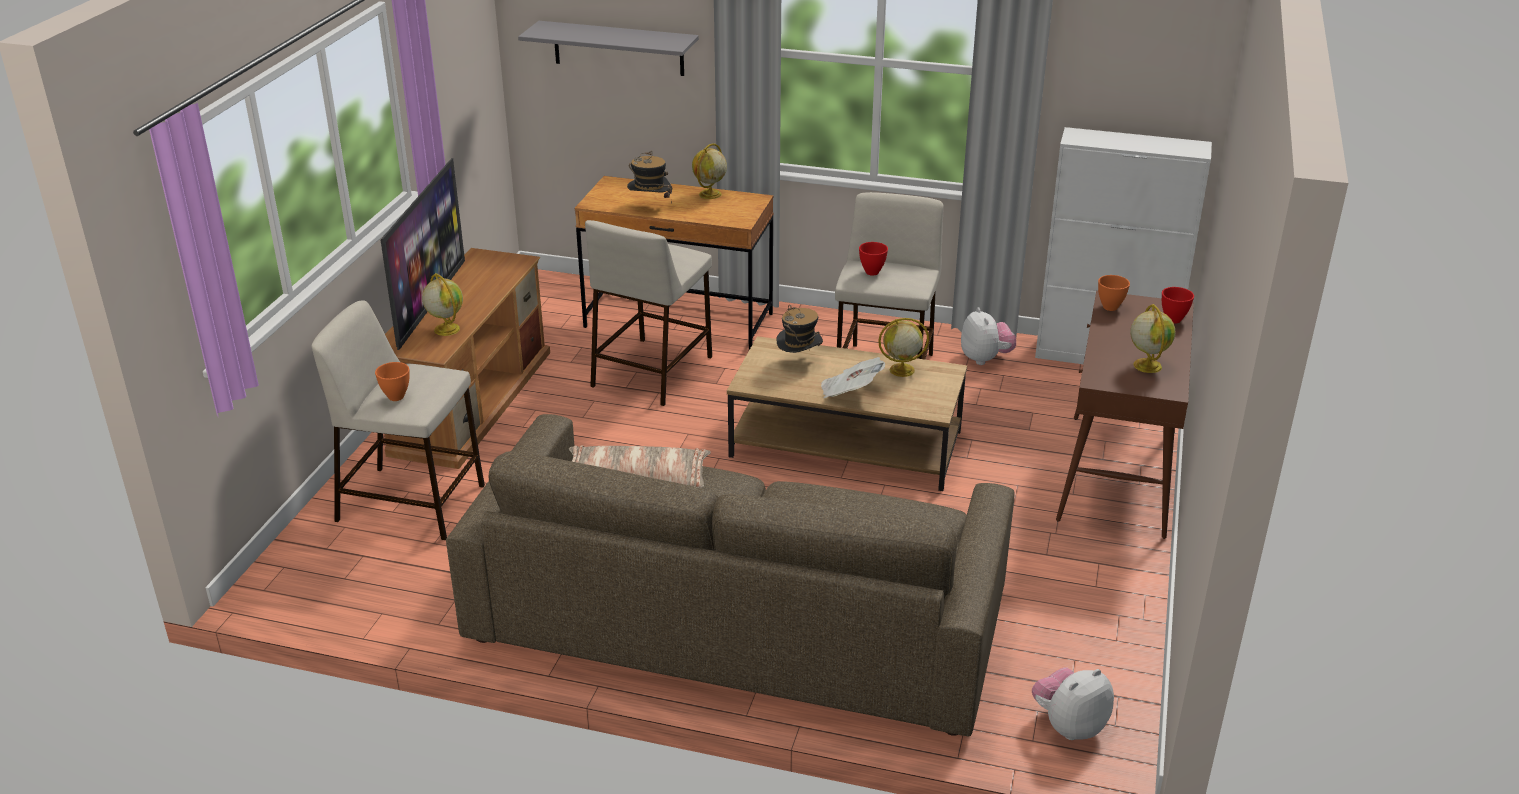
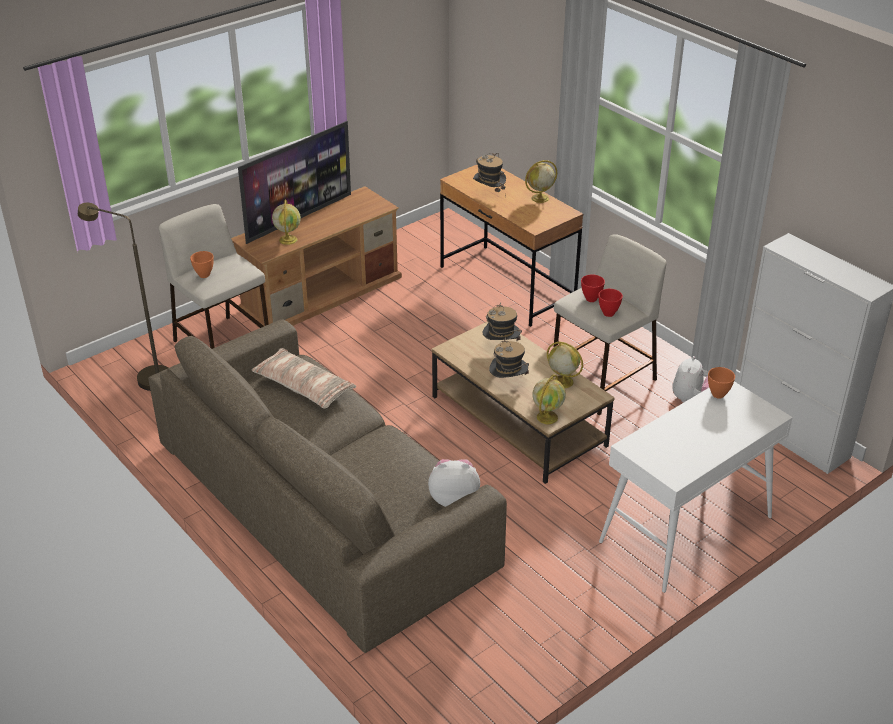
camera: 35 degrees right, 5 degrees up
(346, 577) = (146, 378): none -> brown floor lamp
(618, 48) = (513, 68): grey shelf -> none
(652, 370) = (451, 315): beige stool -> none
(850, 392) = (508, 383): newspaper -> hat
(1069, 726) = (439, 682): plush toy -> plush toy (454, 498)
(1117, 476) = (685, 530): brown console table -> white console table
(1147, 365) = (684, 451): globe -> globe (547, 417)
(1174, 320) = (755, 425): red bowl -> red bowl (608, 314)

